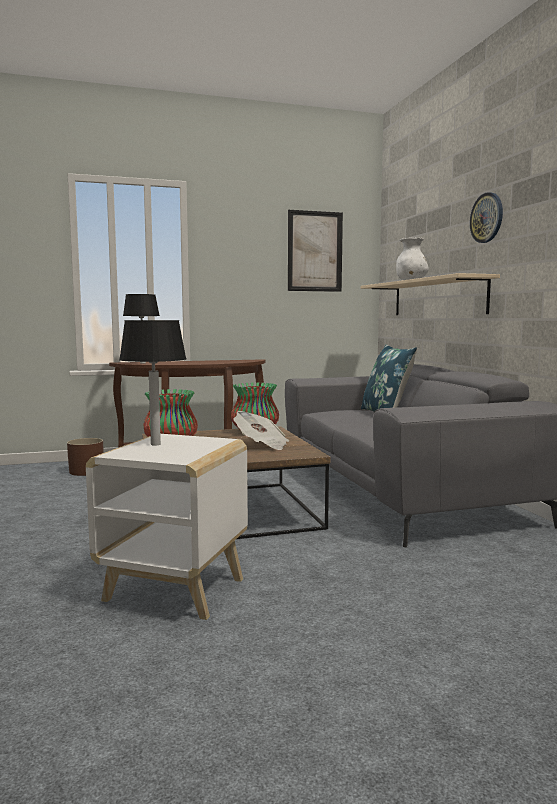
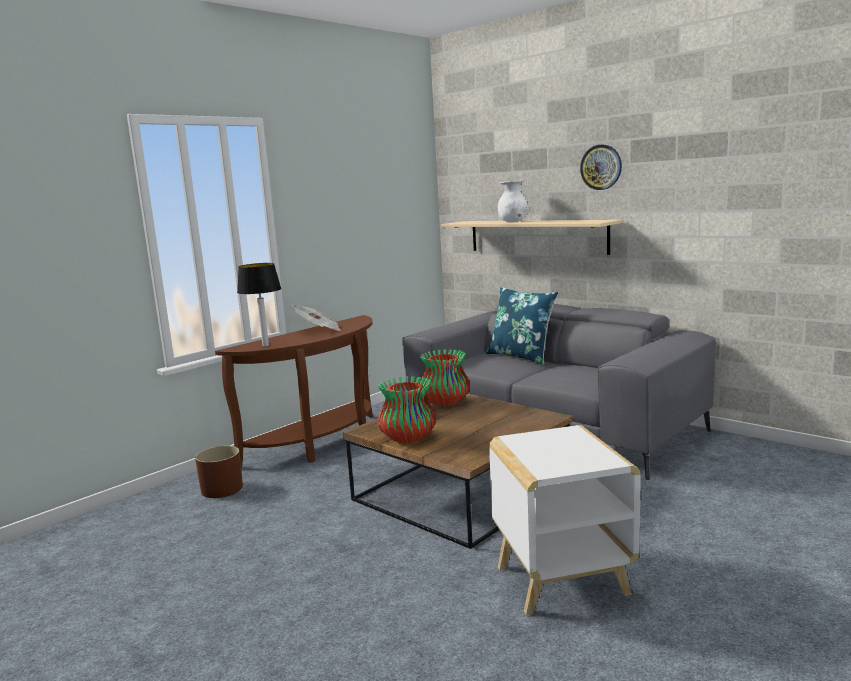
camera: 30 degrees left, 5 degrees up
(155, 444) = (539, 450): table lamp -> none
(262, 445) = (491, 417): newspaper -> newspaper (319, 330)
(315, 251) = (386, 189): picture -> none

